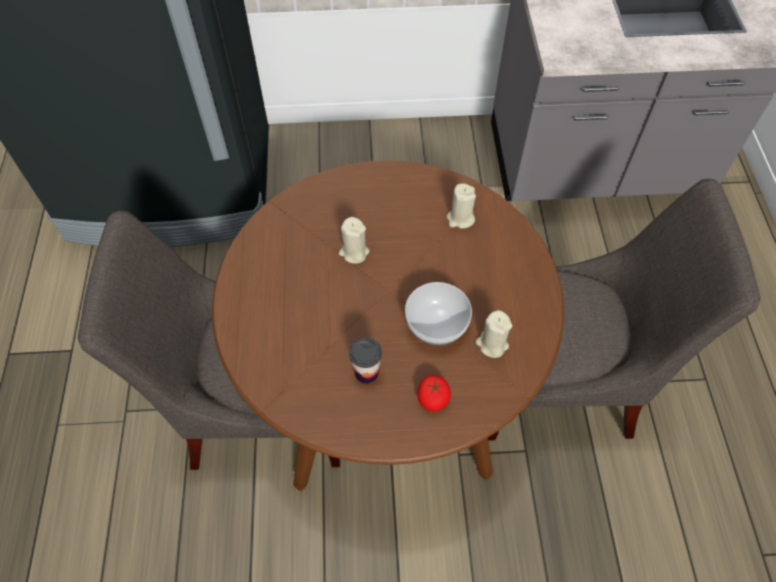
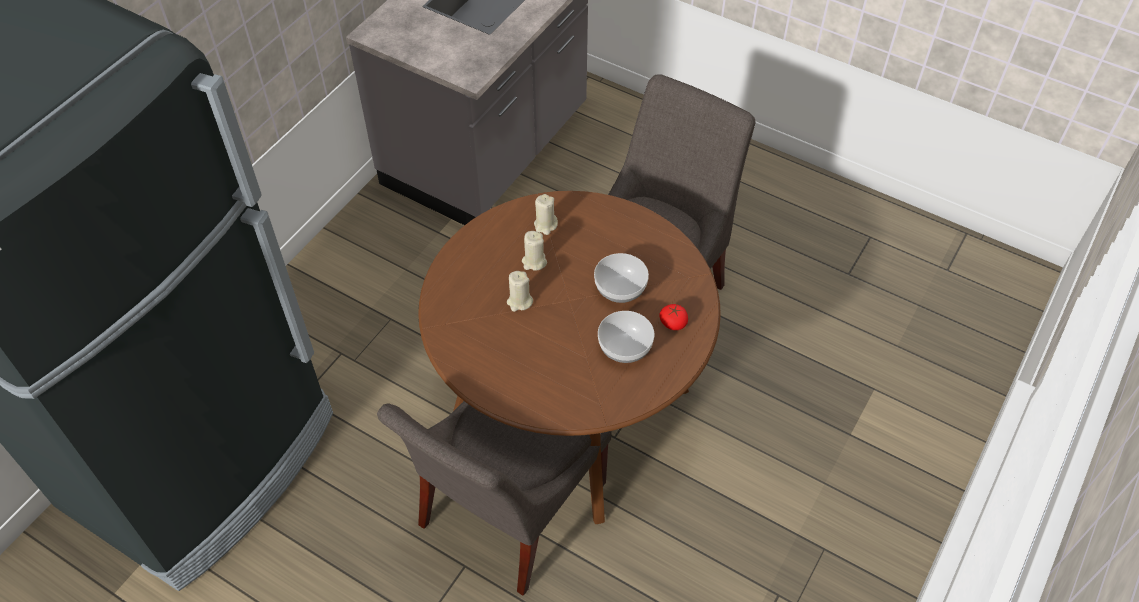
camera: 55 degrees left, 5 degrees down
(366, 372) = (625, 348): cup -> bowl
(492, 344) = (659, 268): beige candle -> beige candle (534, 262)

